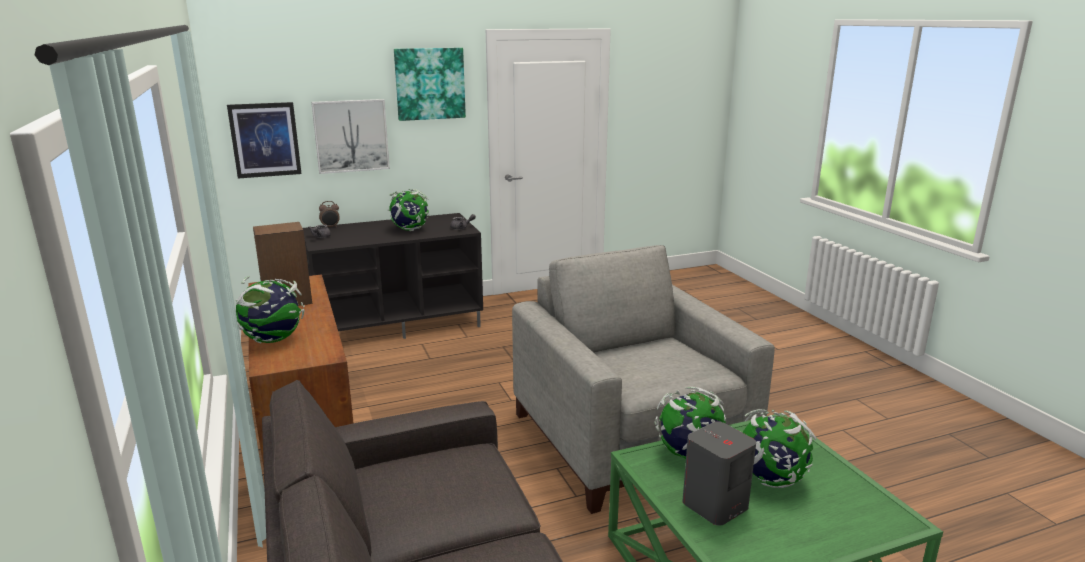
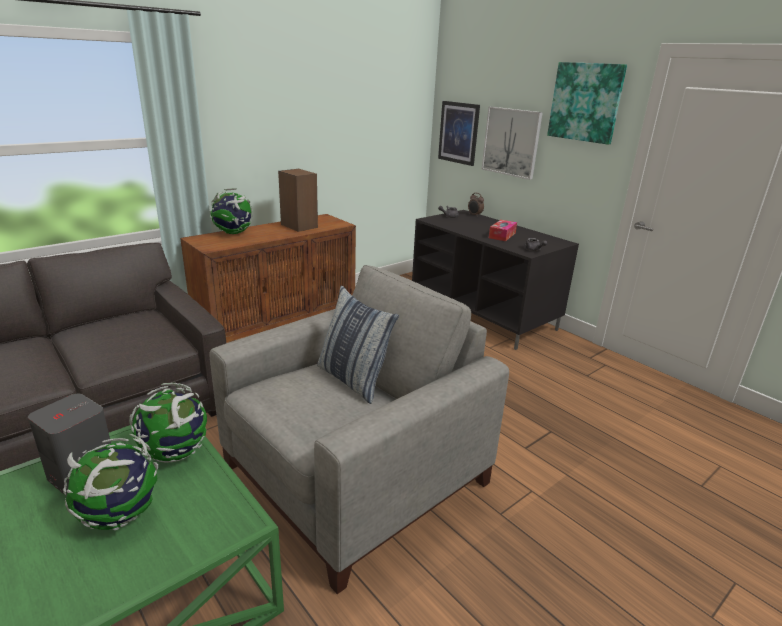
camera: 70 degrees right, 5 degrees up
(410, 229) = (502, 235): globe -> tissue box
(624, 350) = (353, 380): none -> pillow

